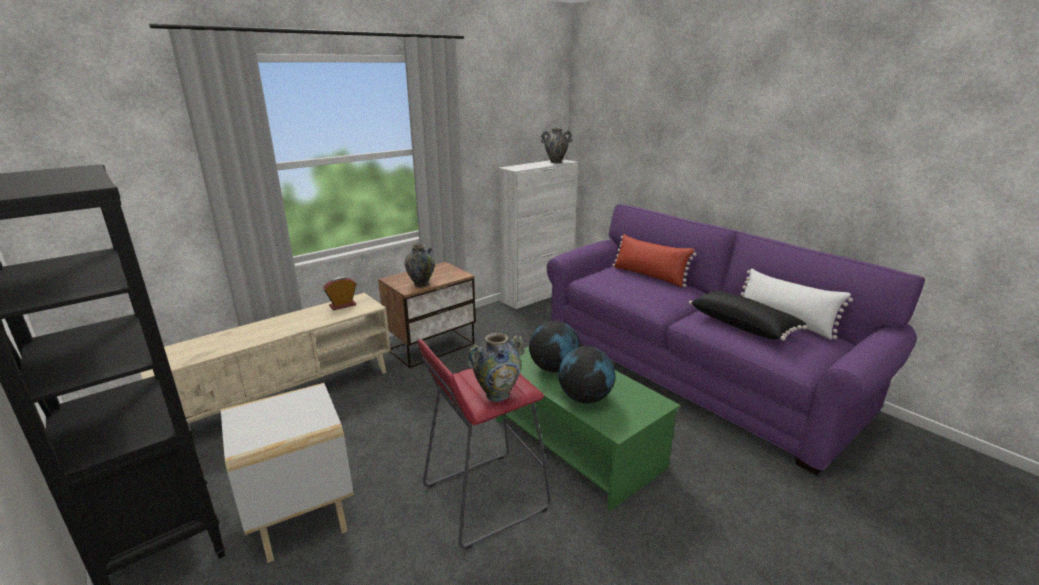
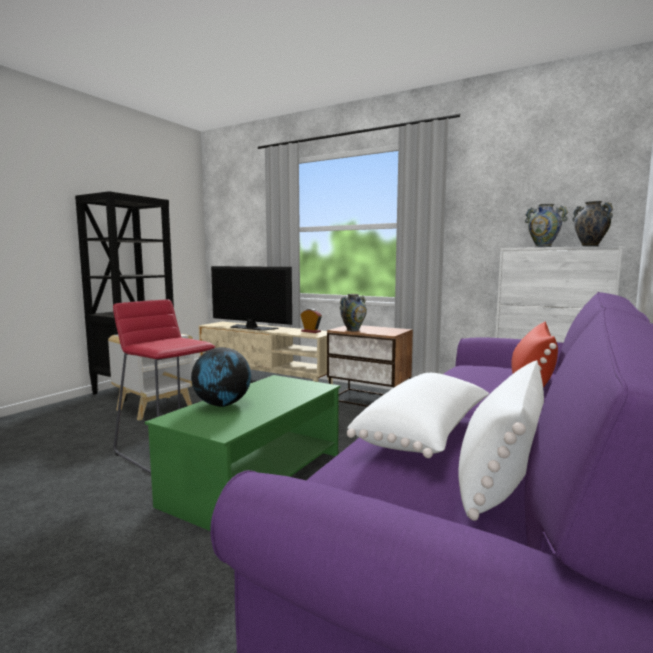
camera: 70 degrees right, 15 degrees down
(251, 337) = (251, 328): none -> television
(497, 395) = (150, 344): vase -> vase (543, 247)
(553, 368) = (273, 391): globe -> none
(743, 325) = (427, 434): black pillow -> white pillow

